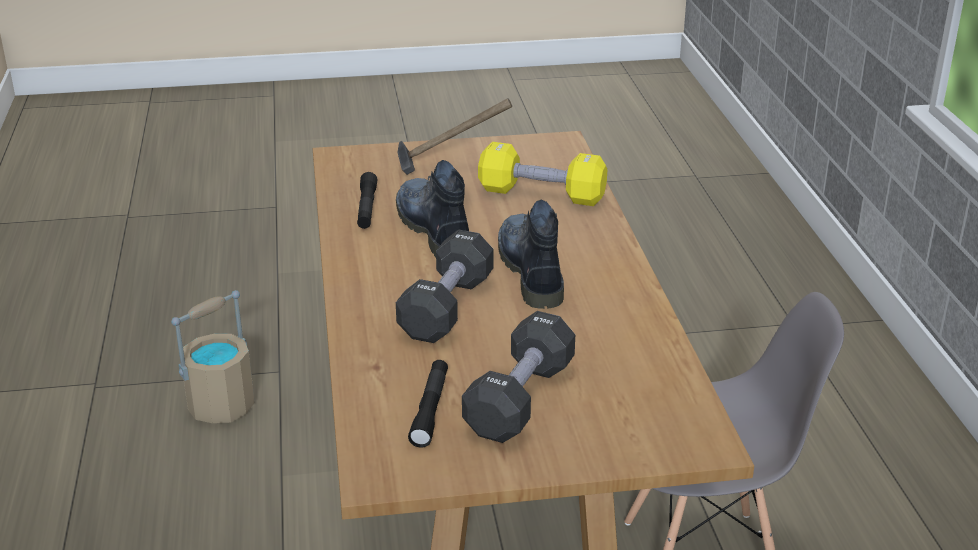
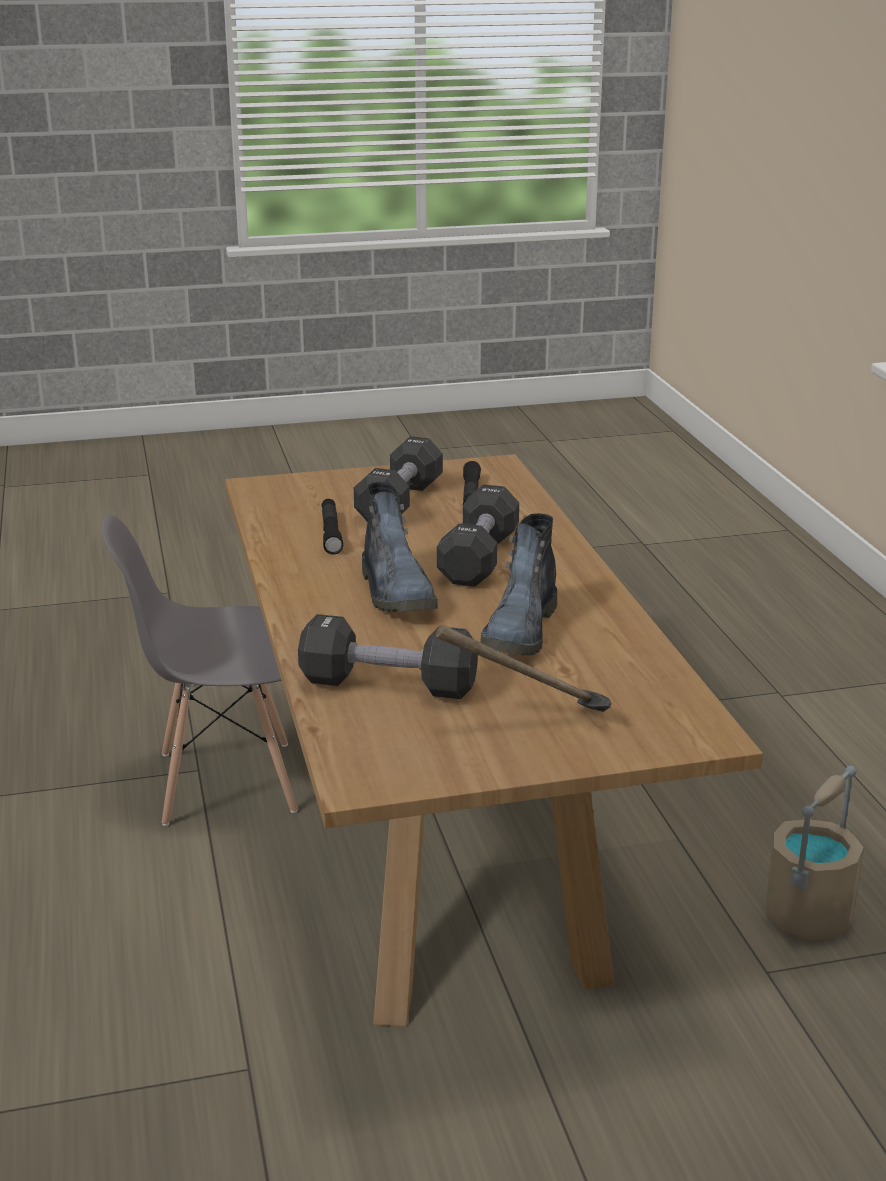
camera: 175 degrees right, 5 degrees down
(366, 208) = (617, 655): black flashlight -> black flashlight (331, 533)
(433, 229) = (520, 632): boot -> boot turned 45 degrees clockwise
(541, 194) = (388, 684): yellow dumbbell -> black dumbbell

